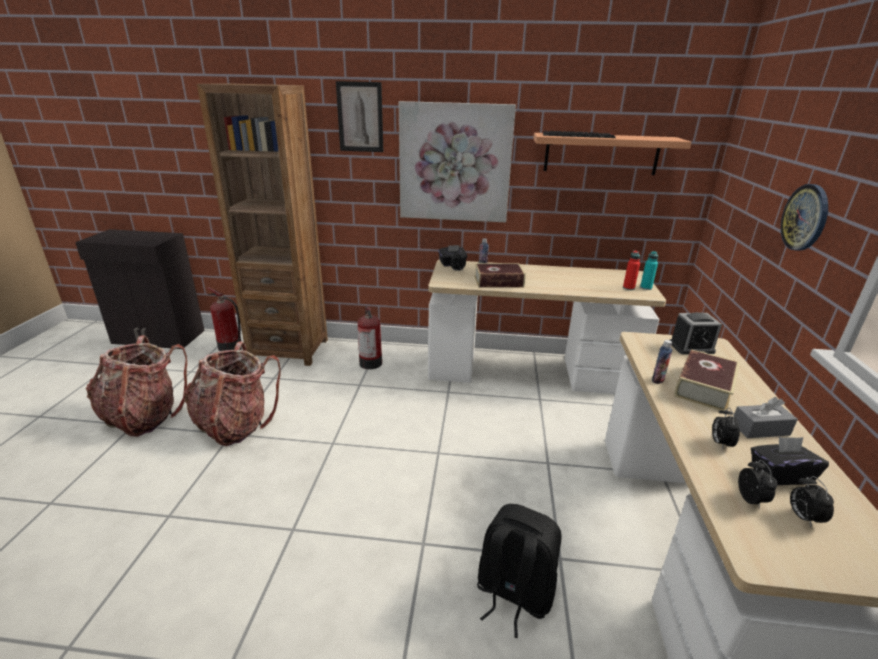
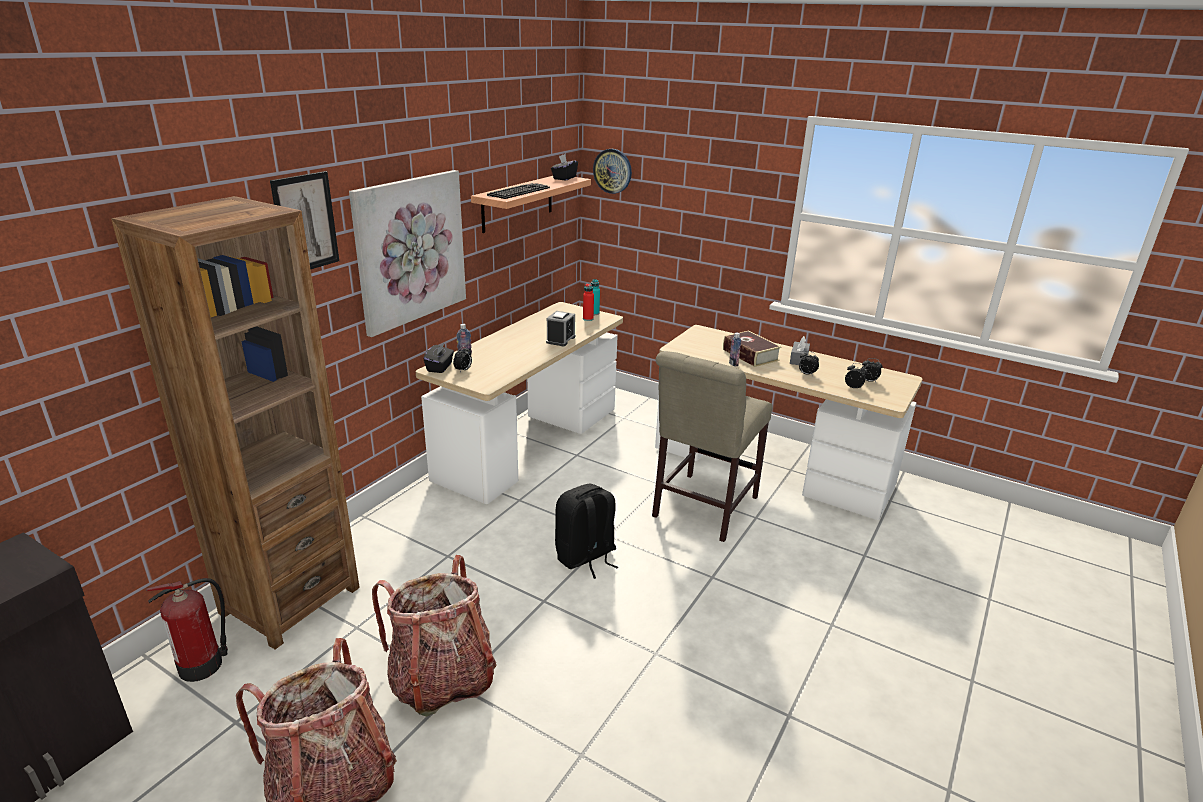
camera: 65 degrees left, 0 degrees up
(370, 362) = (405, 535): fire extinguisher -> none
(498, 281) = (515, 360): book -> none
(513, 593) = (776, 549): black backpack -> black backpack (586, 557)
(533, 505) = (701, 509): none -> beige chair
(691, 347) = (700, 338): alarm clock -> alarm clock (560, 339)
(779, 475) = (838, 372): black tissue box -> black tissue box (564, 178)
(805, 217) = (715, 224): wall clock -> wall clock (612, 171)

